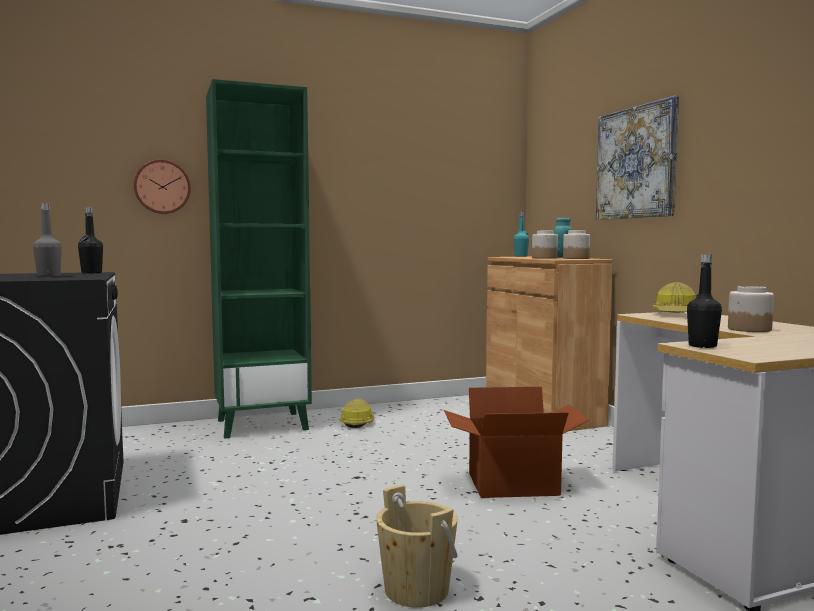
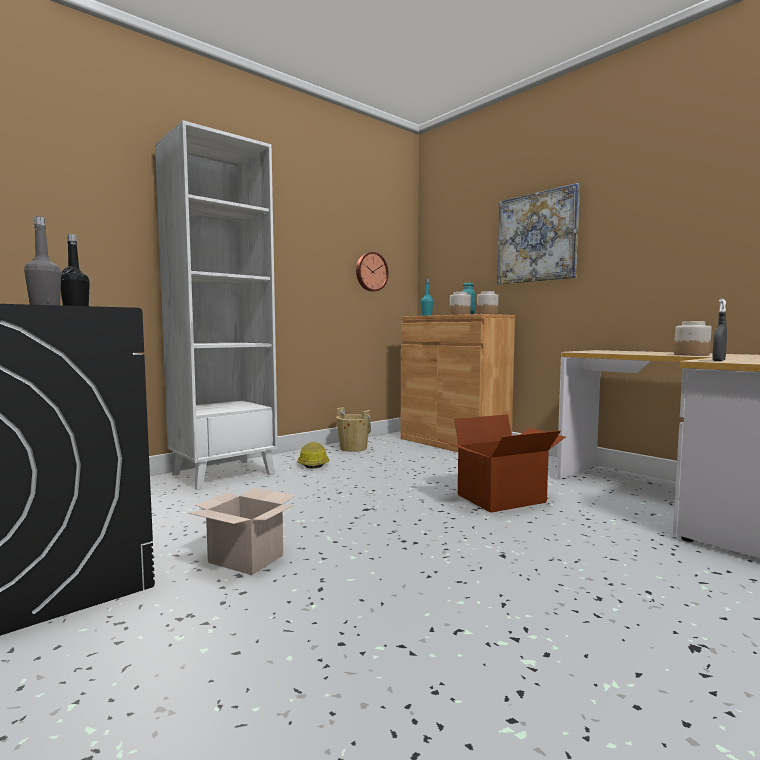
camera: 20 degrees left, 0 degrees up
(162, 187) = (108, 234): wall clock -> wall clock (371, 272)
(205, 508) = (248, 559): none -> cardboard box
(263, 424) = (223, 474): green bookcase -> white bookcase
(416, 590) = (541, 601): beige bucket -> beige bucket (353, 448)
(676, 314) = (601, 351): hard hat -> none
(702, 346) = (718, 360): black bottle -> grey spray bottle

